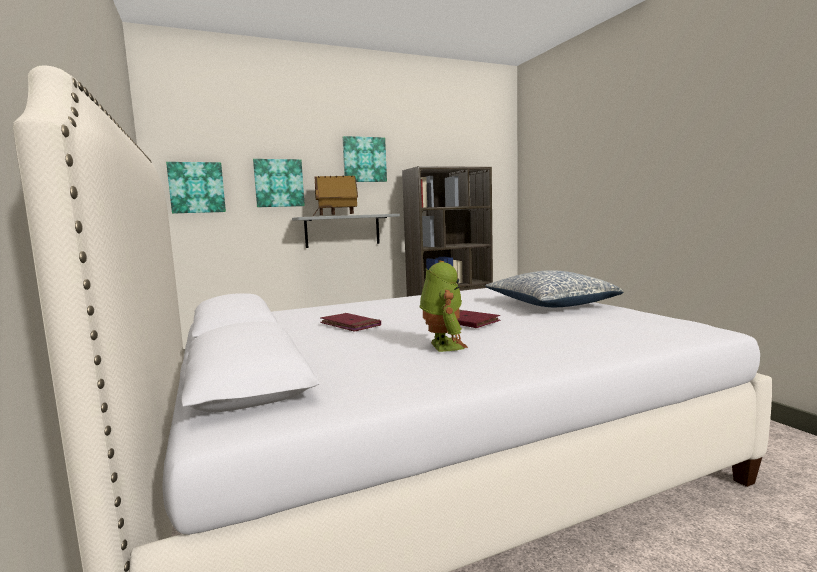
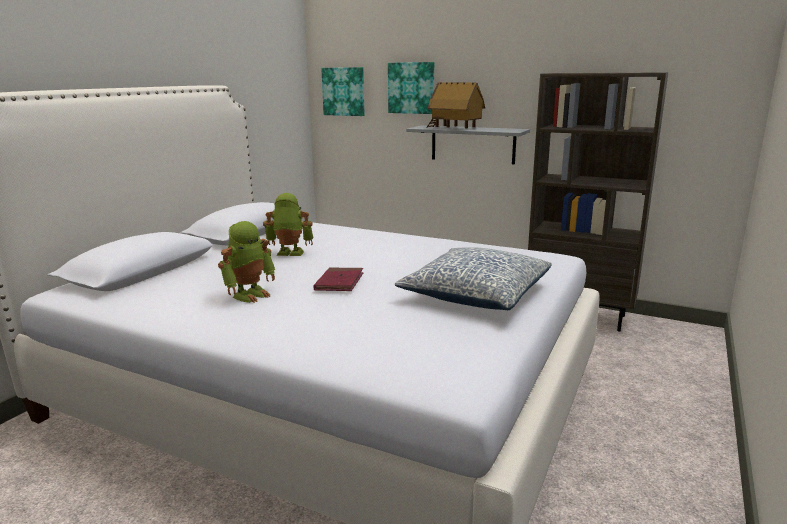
camera: 50 degrees right, 10 degrees up
(350, 325) = (289, 253): red book -> toy robot
(364, 159) = (506, 59): picture -> none

